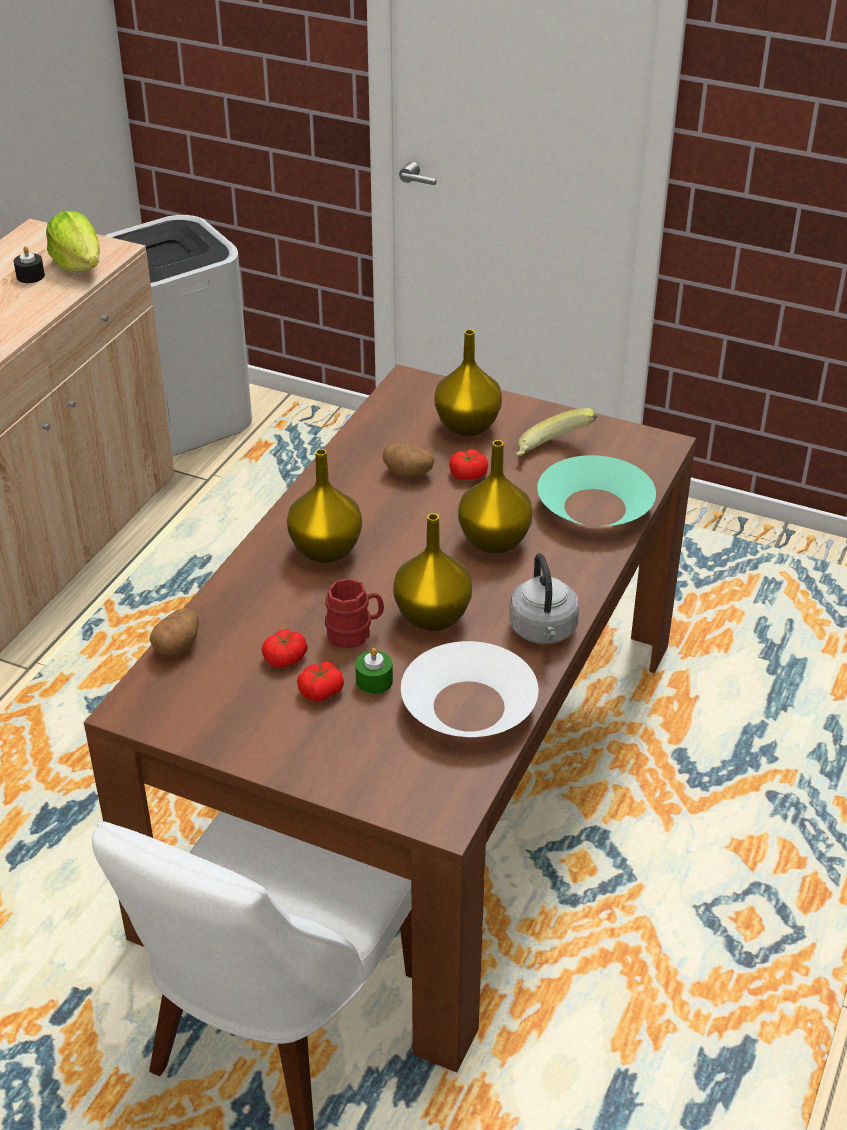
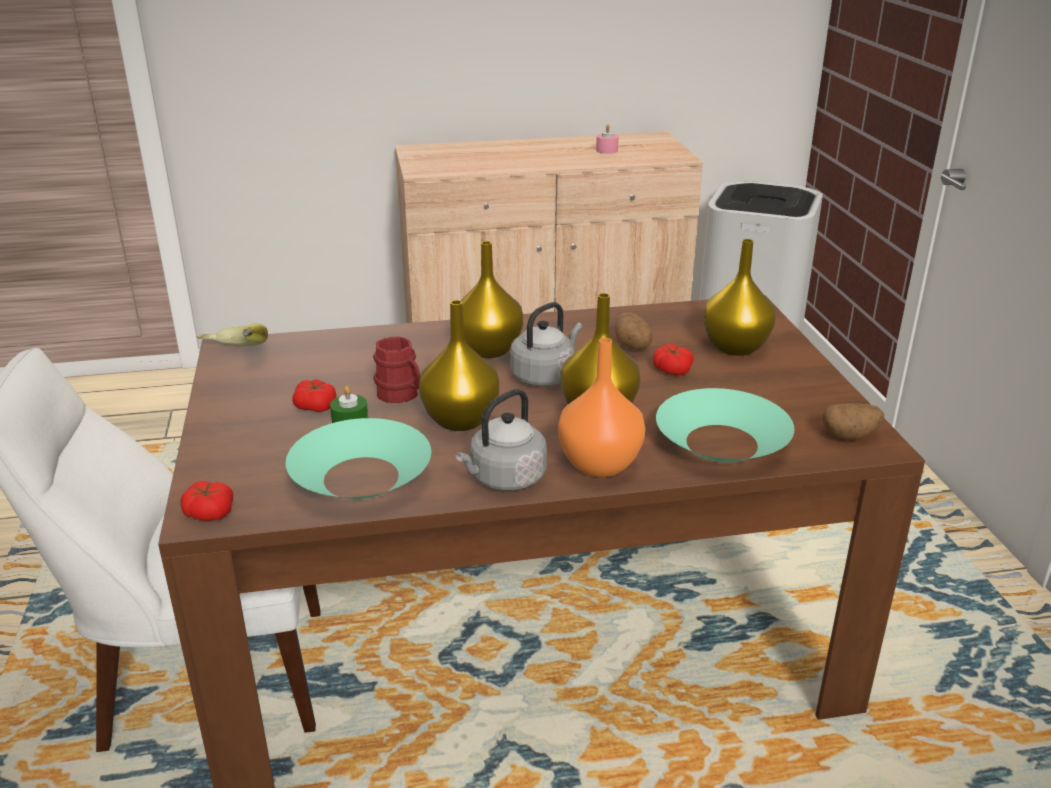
camera: 55 degrees right, 10 degrees down
(30, 276) = (606, 150): black candle -> pink candle
(78, 265) = (643, 155): lettuce -> none
(177, 645) = (314, 338): potato -> potato (849, 436)
(285, 658) = (341, 380): tomato -> tomato (209, 513)
(407, 541) = (545, 376): none -> grey kettle
(468, 706) = (360, 477): white bowl -> turquoise bowl
(552, 452) = (766, 395): banana -> banana (233, 355)
(569, 576) = (601, 465): none -> orange vase

